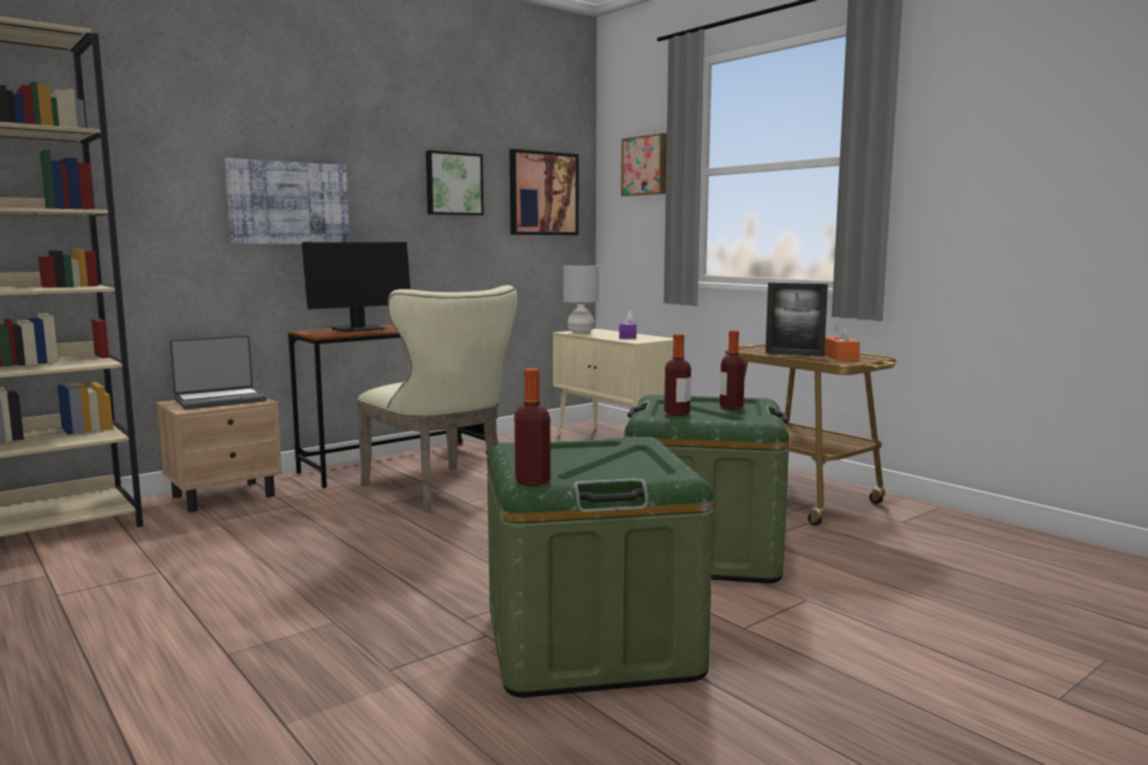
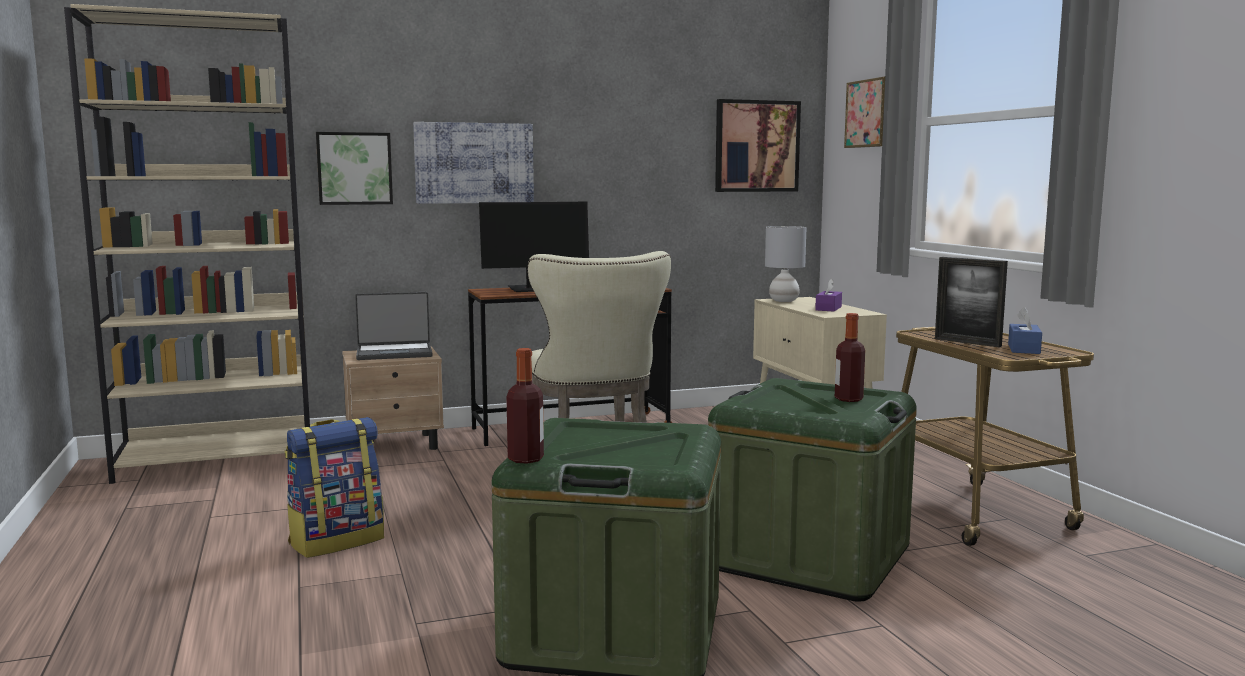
camera: 20 degrees right, 0 degrees up
(234, 600) = (337, 541): none -> backpack
(453, 184) = (650, 139): picture -> picture (354, 168)
(677, 414) = (776, 402): bottle -> none
(840, 357) = (1023, 349): orange tissue box -> blue tissue box

